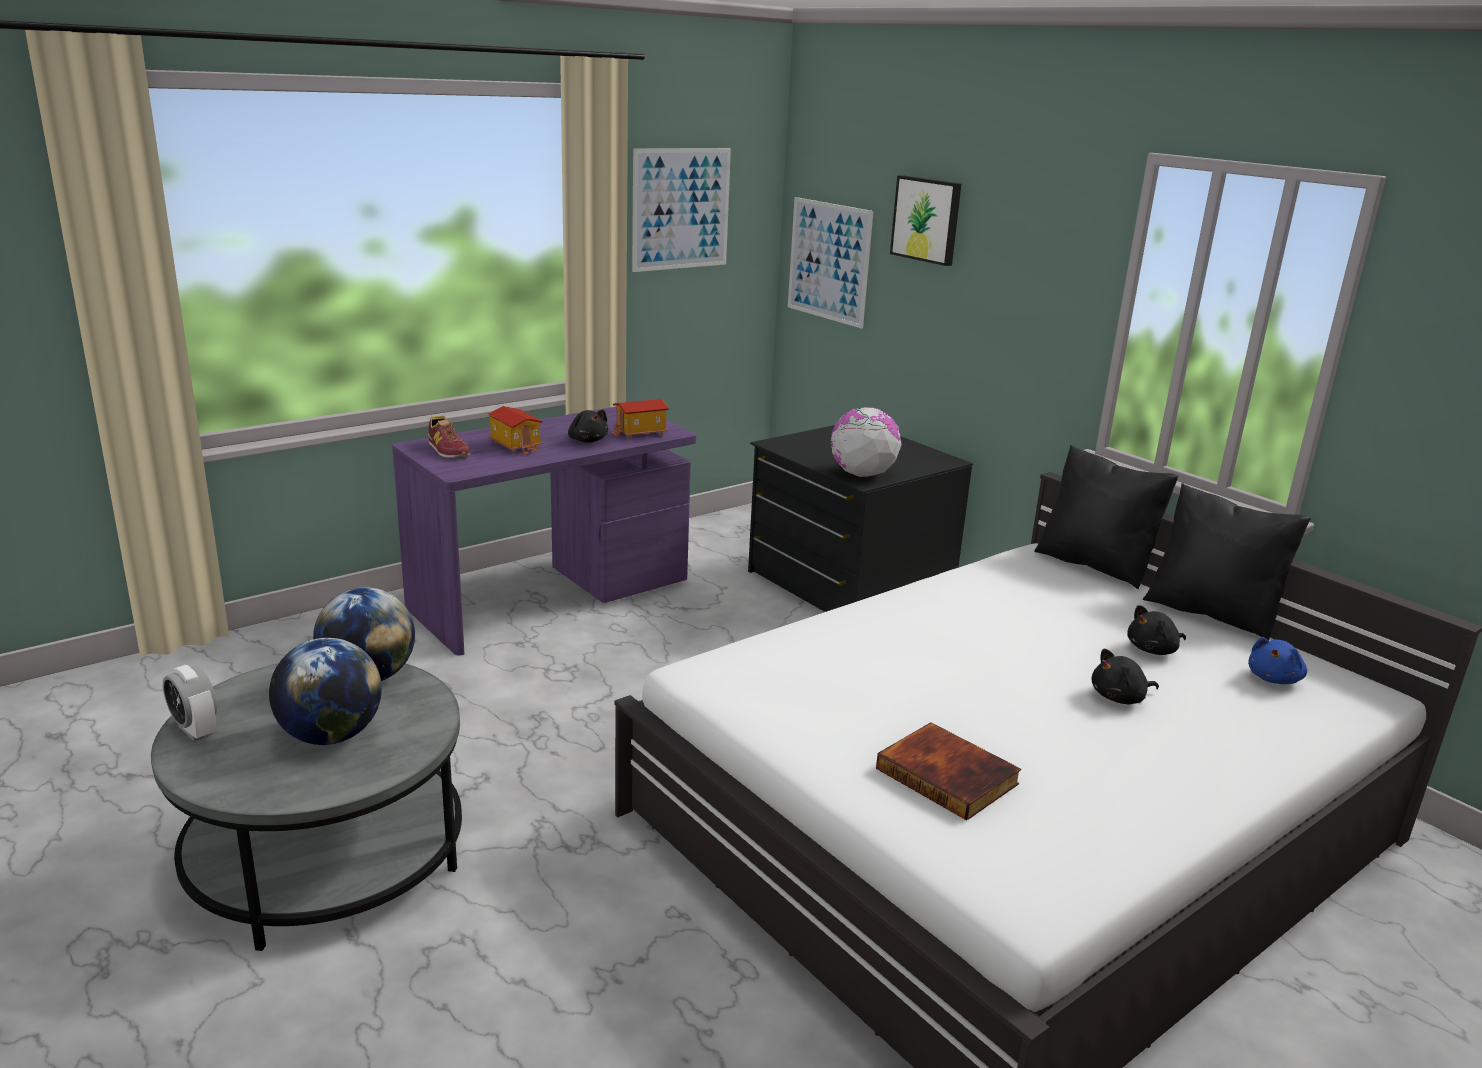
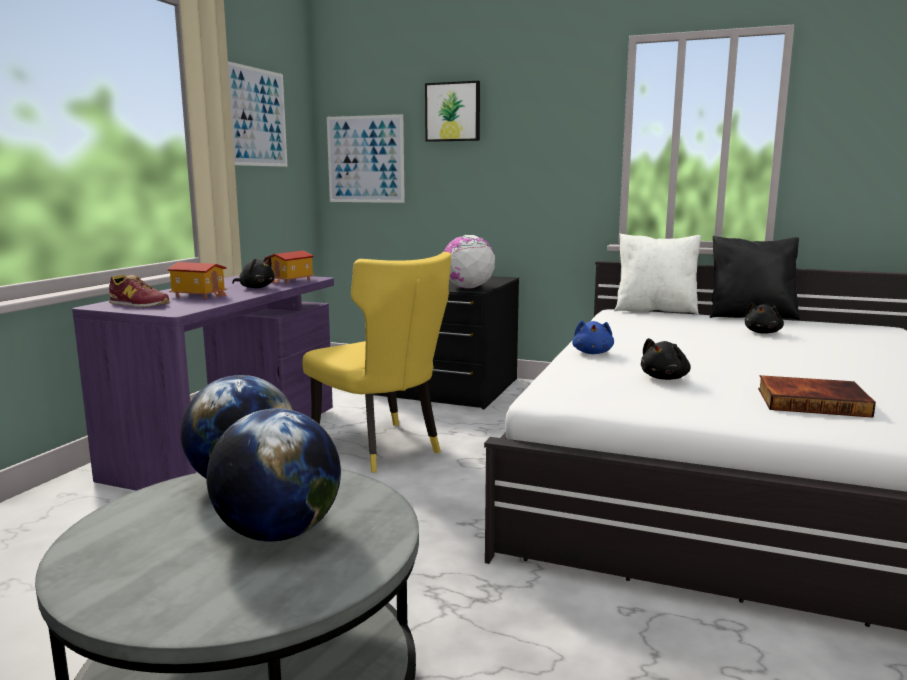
camera: 30 degrees left, 10 degrees down
(195, 730) = (94, 580): alarm clock -> none
(678, 652) = (382, 449): none -> yellow chair
(1095, 565) = (655, 310): black pillow -> white pillow
(1120, 698) = (797, 352): black plush toy -> black plush toy (665, 378)
(1274, 679) = (836, 331): blue plush toy -> blue plush toy (592, 353)

